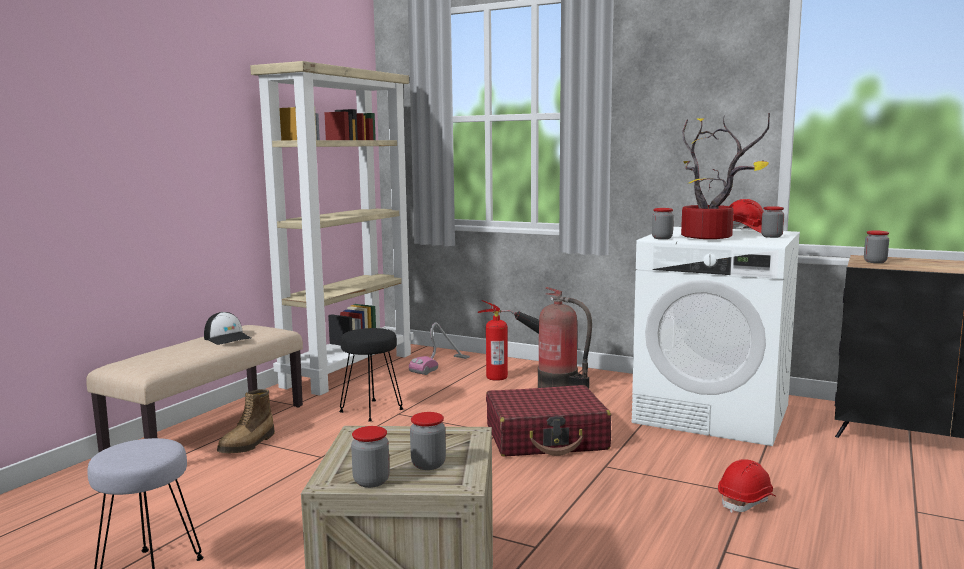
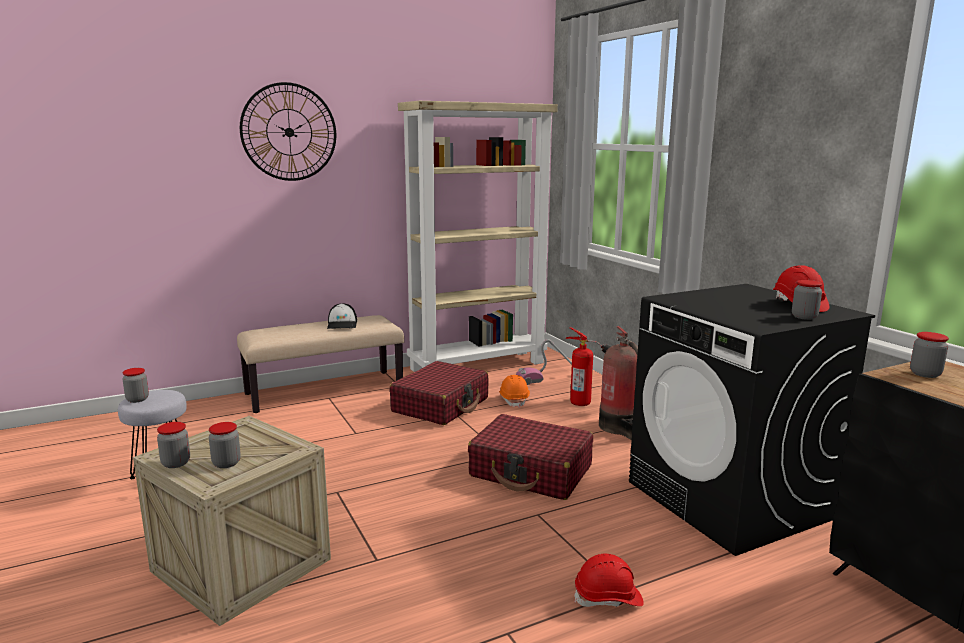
camera: 35 degrees right, 5 degrees up
(137, 94) = (289, 132): none -> wall clock
(248, 444) = (329, 409): boot -> none
(371, 410) = (441, 405): black stool -> red suitcase
(435, 389) = (514, 400): none -> orange hard hat
(662, 238) = (673, 299): jar -> jar (137, 399)
(711, 238) = (725, 307): potted plant -> none
(713, 414) = (730, 500): white washing machine -> black washing machine

